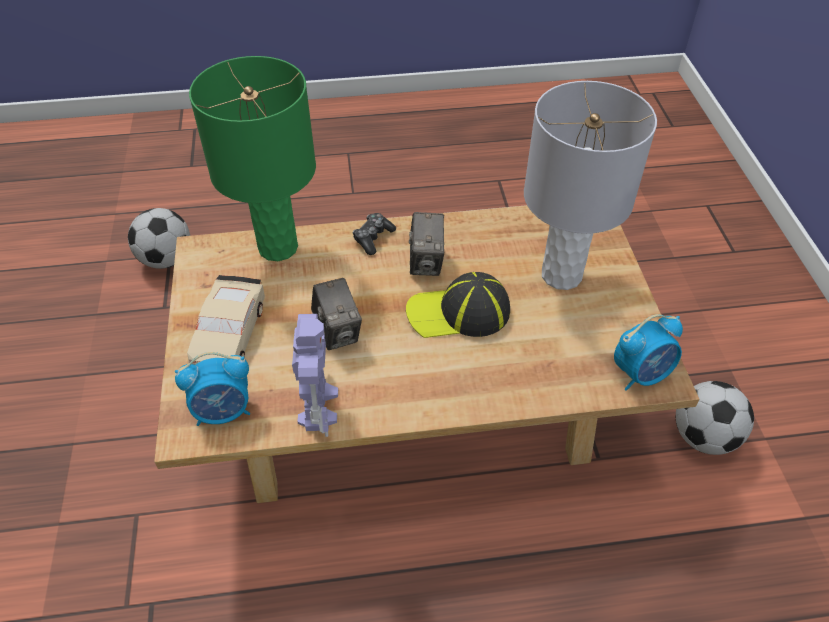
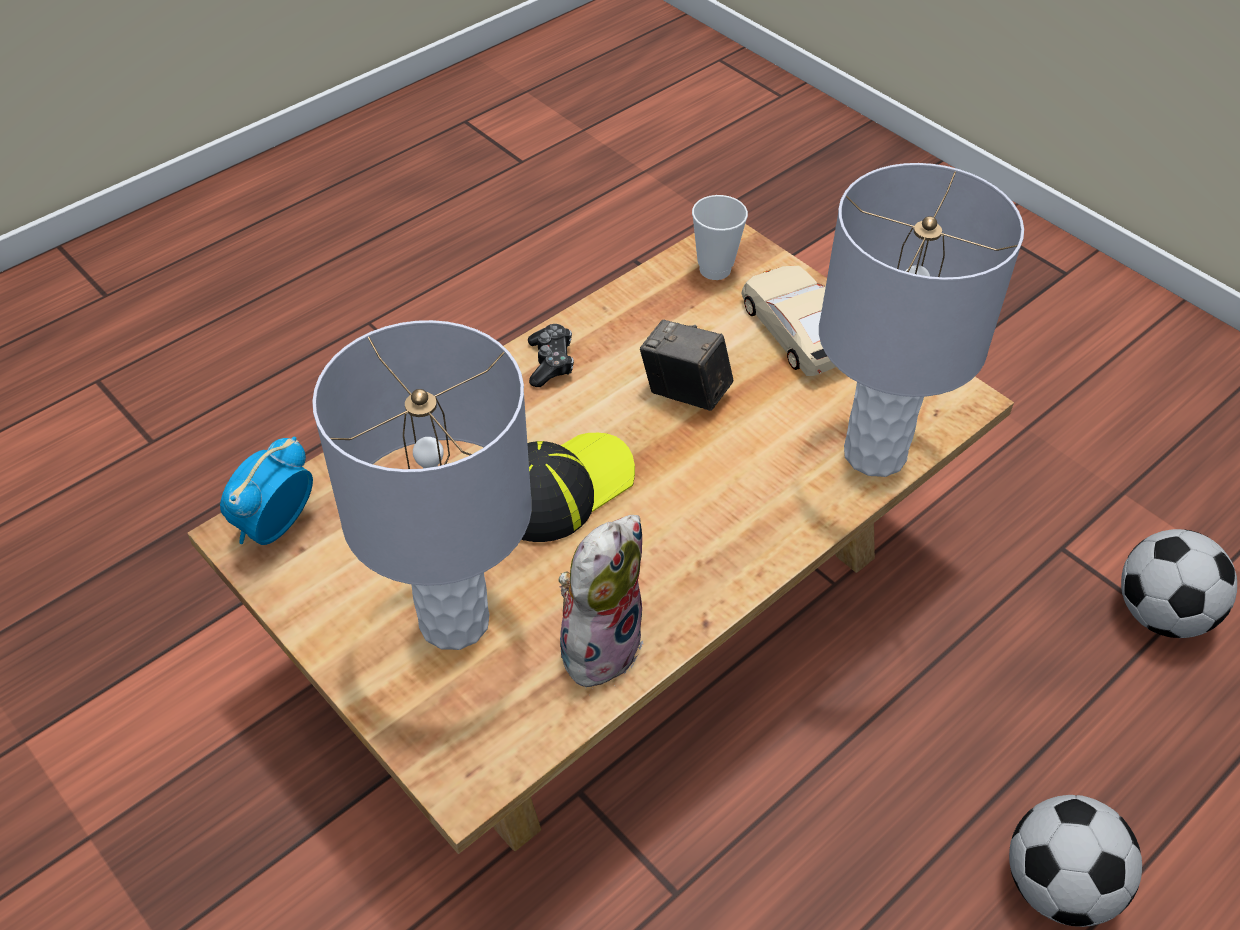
camera: 145 degrees right, 0 degrees up
(224, 411) = (715, 269): alarm clock -> cup
(277, 247) = (876, 453): green table lamp -> grey table lamp
(318, 405) = (629, 316): toy robot -> none
(373, 238) = (770, 535): game controller -> game controller (551, 362)
(426, 262) = (662, 537): camera -> none
(496, 234) = (599, 643): none -> plush toy
(703, 436) = (188, 786): football -> football (1057, 887)

